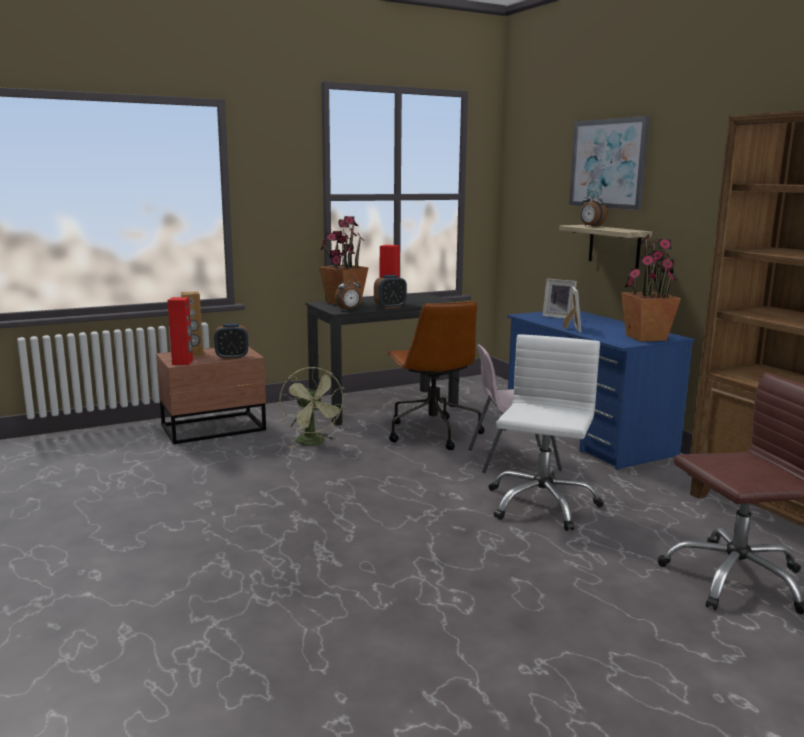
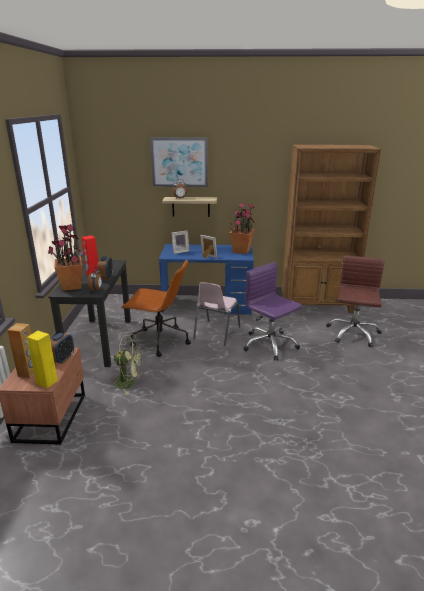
camera: 60 degrees left, 10 degrees up
(183, 362) = (47, 382): red speaker -> yellow speaker
(541, 504) = (269, 345): white office chair -> purple office chair

